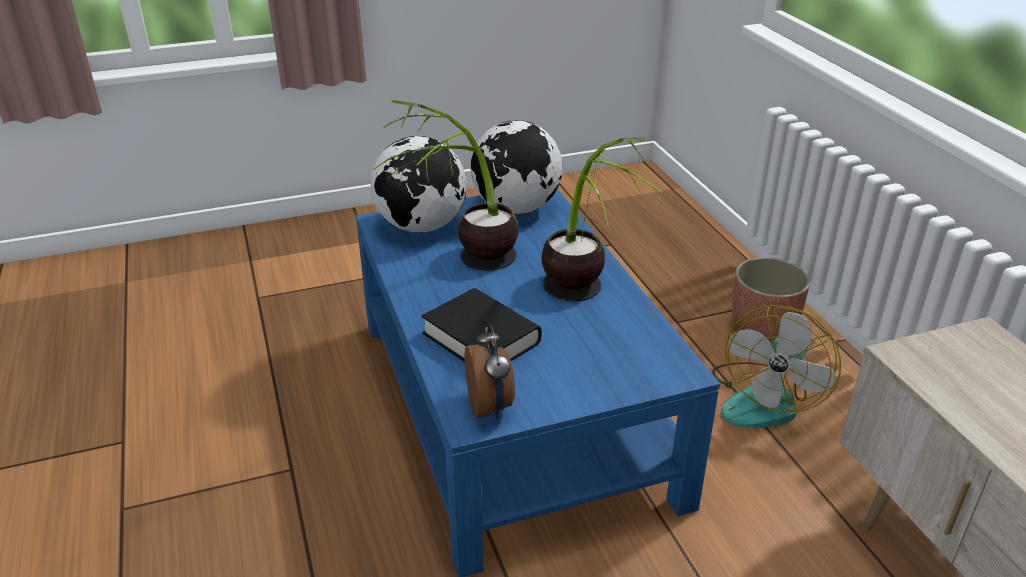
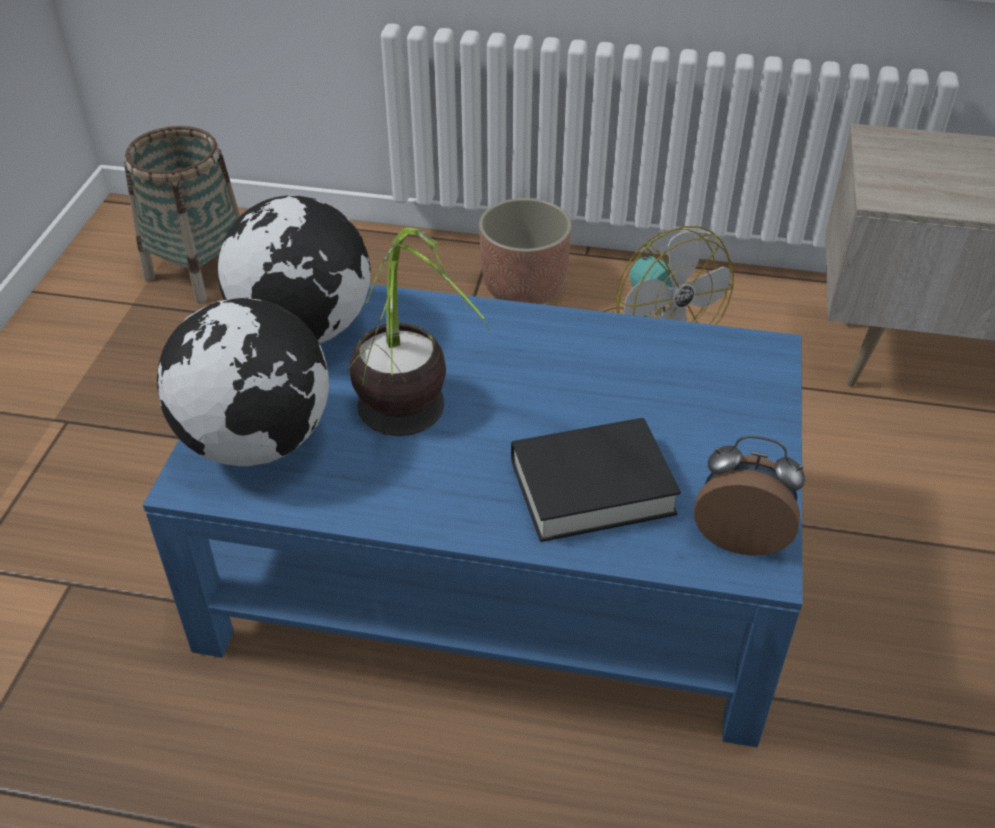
camera: 60 degrees left, 10 degrees up
(585, 304) = (586, 366): potted plant -> none
(626, 211) = (198, 270): none -> basket

